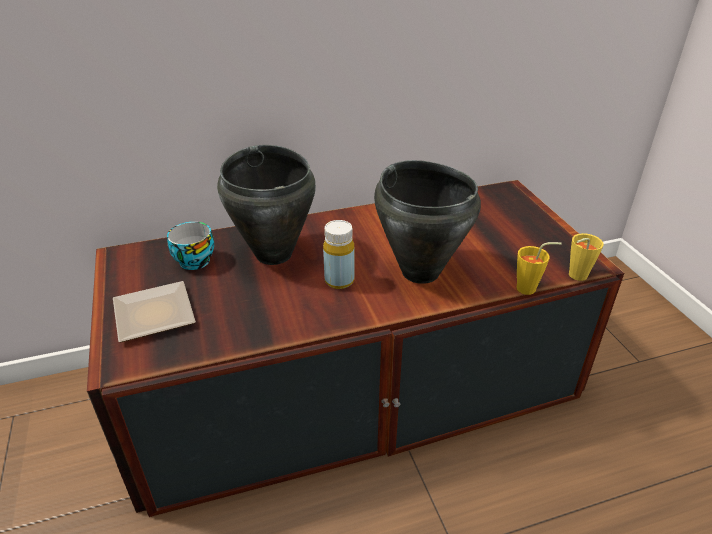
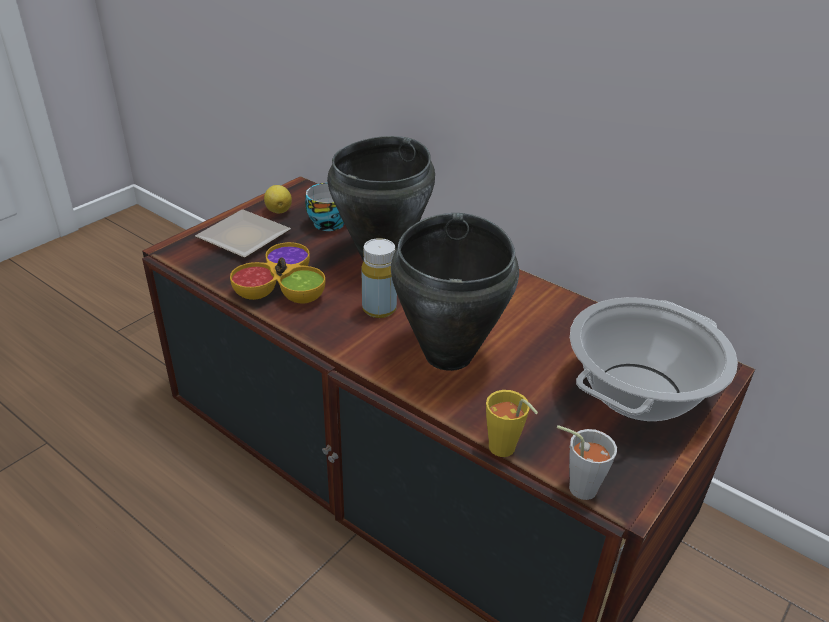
camera: 55 degrees right, 0 degrees up
(137, 279) = (279, 210): none -> lemon
(259, 318) = (282, 287): none -> bowl
(510, 221) = (638, 392): none -> cooking pot
(575, 276) = (576, 486): yellow cup -> grey cup

